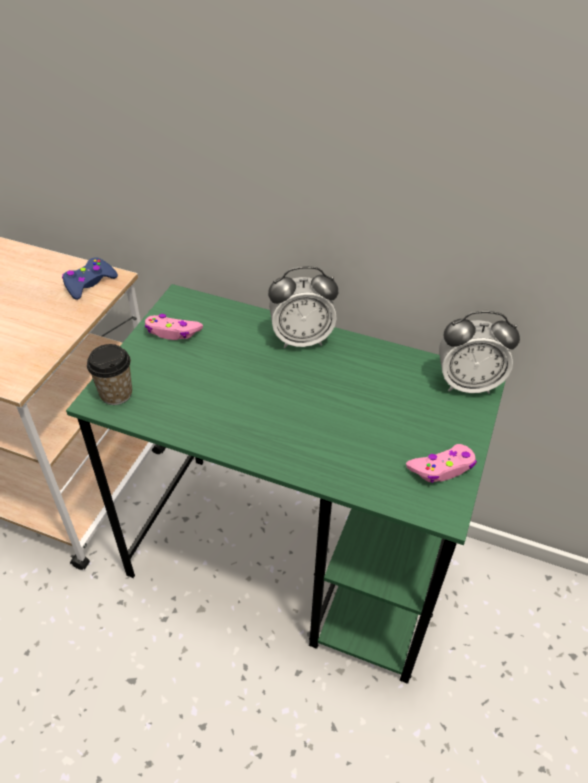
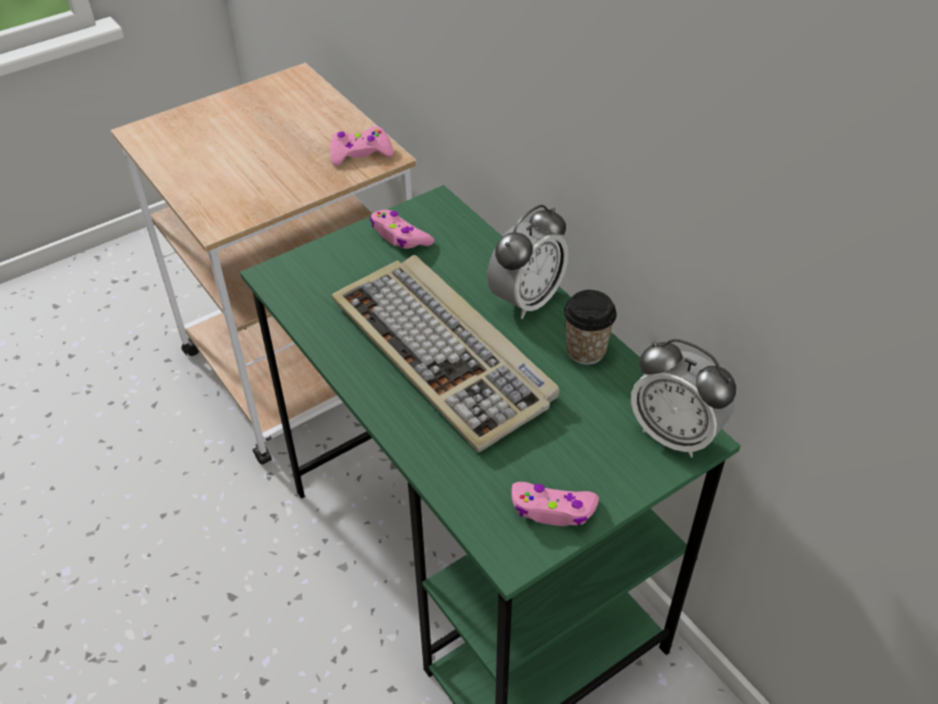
camera: 35 degrees right, 0 degrees up
(89, 283) = (360, 153): blue game controller -> pink game controller
(116, 394) = (295, 276): cup -> cup (585, 351)
(279, 399) = (445, 353): none -> keyboard
(301, 339) = (526, 300): alarm clock -> alarm clock turned 75 degrees counterclockwise

